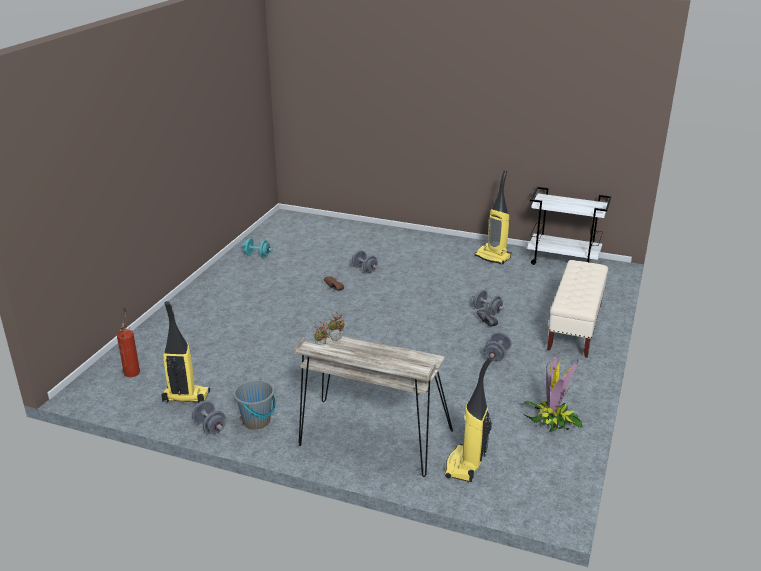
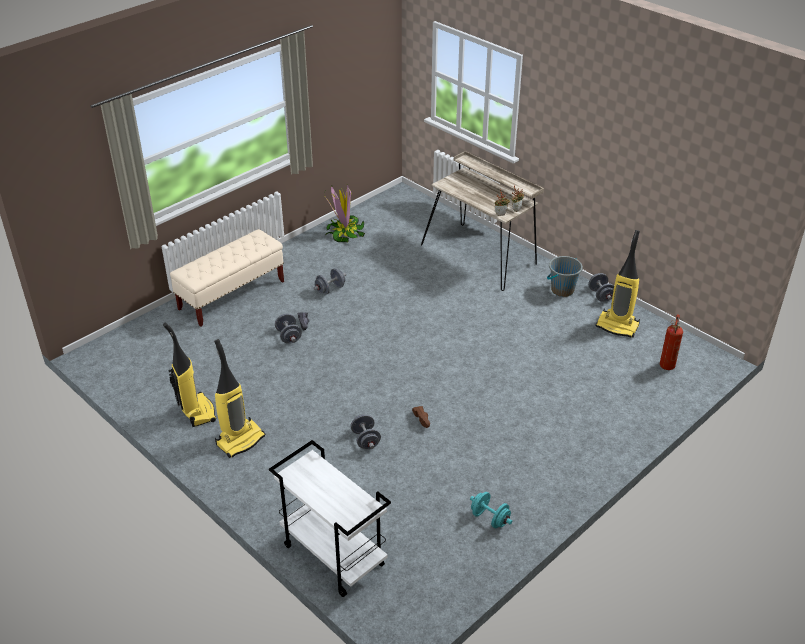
camera: 155 degrees left, 10 degrees up
(465, 465) = (430, 224): vacuum cleaner -> vacuum cleaner (240, 440)
(563, 261) = (129, 378): white cart -> white cart (332, 555)

